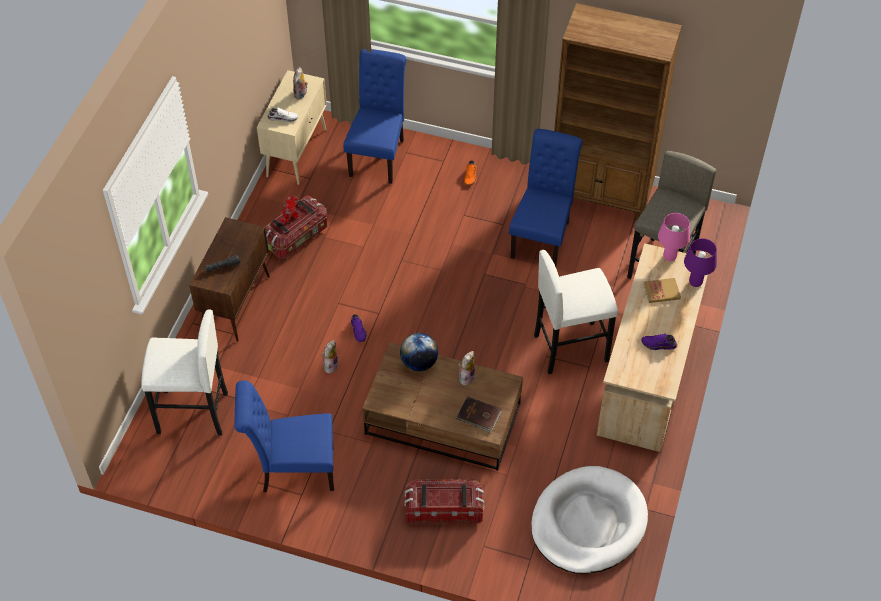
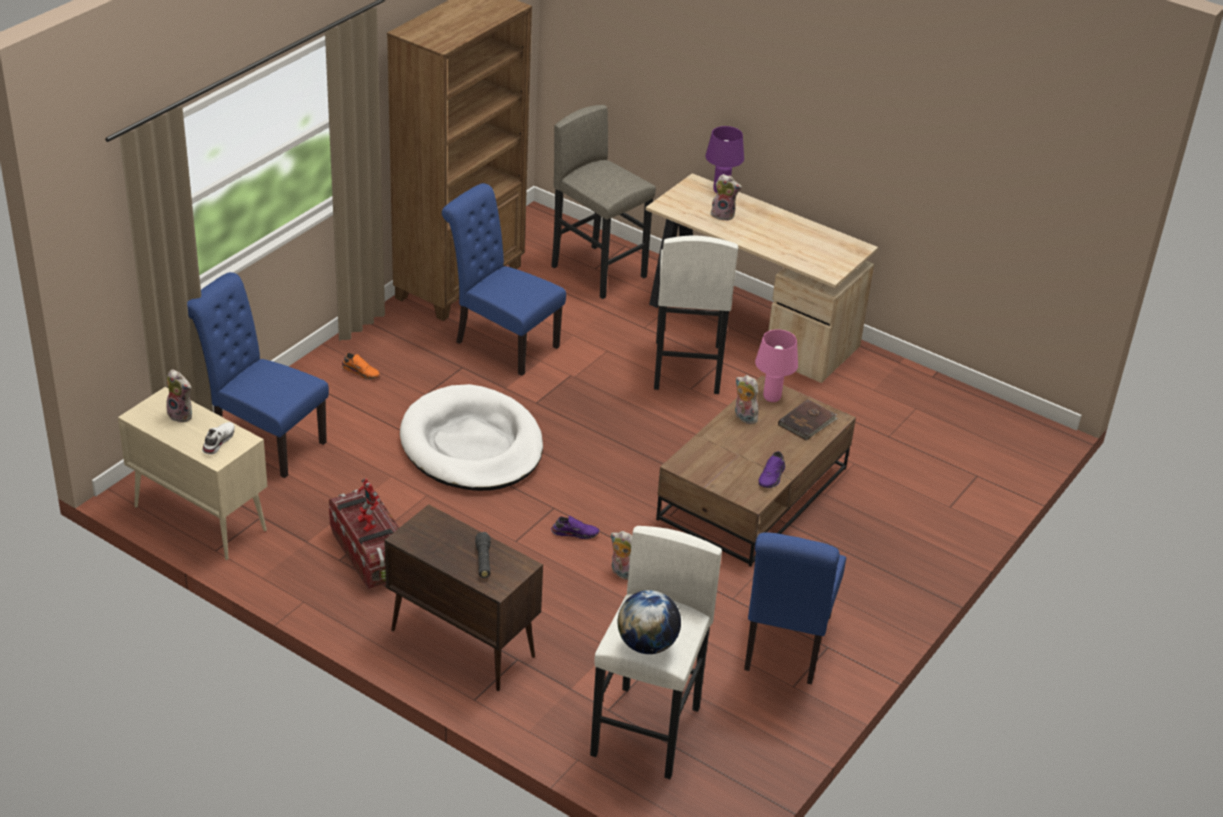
camera: 75 degrees left, 15 degrees down
(419, 363) = (705, 449): globe -> globe (647, 644)
(444, 510) = (889, 526): storage box -> none
(588, 523) = (939, 421): white dog bed -> white dog bed (472, 445)
(658, 345) = (799, 237): purple shoe -> purple shoe (772, 477)
(661, 291) = (723, 215): book -> plush toy
(669, 257) = (675, 197): pink table lamp -> pink table lamp (771, 398)

